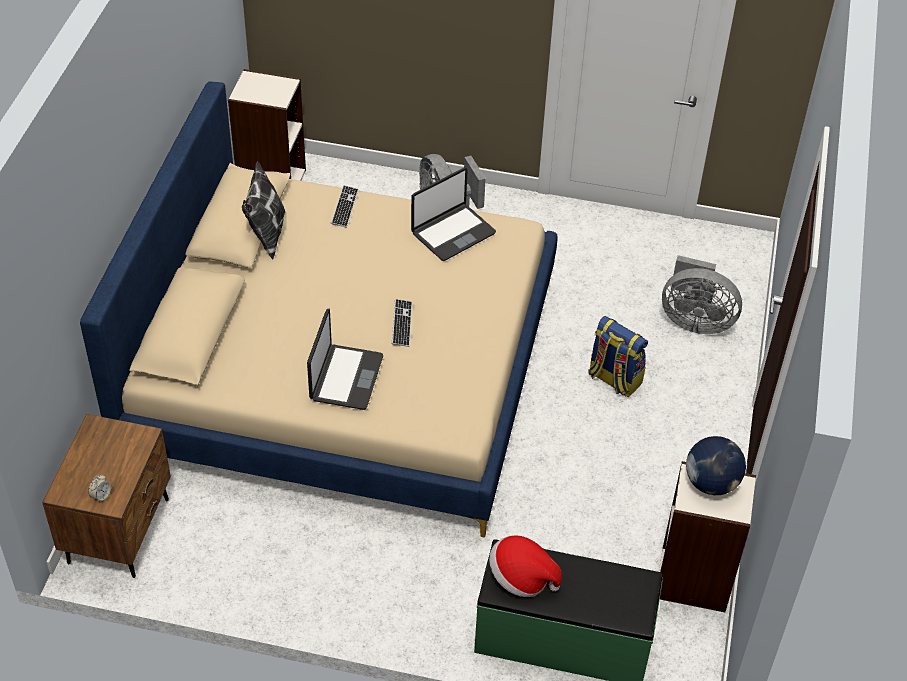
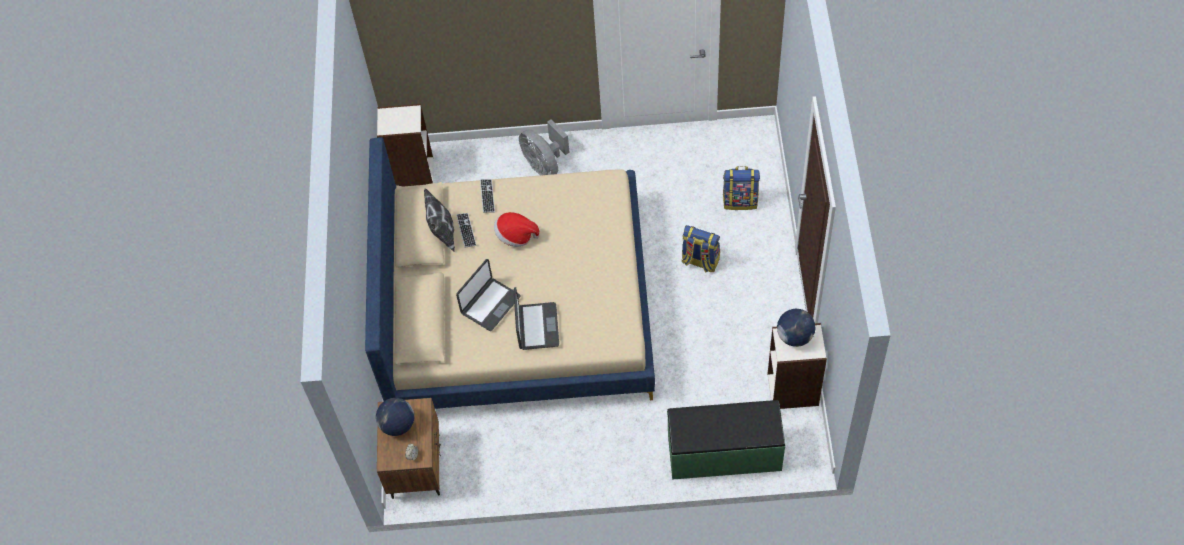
camera: 10 degrees left, 10 degrees up
(99, 451) = (398, 425): none -> globe
(402, 324) = (559, 276): keyboard -> keyboard (466, 230)
(452, 233) = (568, 195): laptop -> laptop (490, 304)
(521, 577) = (693, 429): hat -> hat (516, 236)
(695, 320) = (740, 200): grey fan -> backpack

